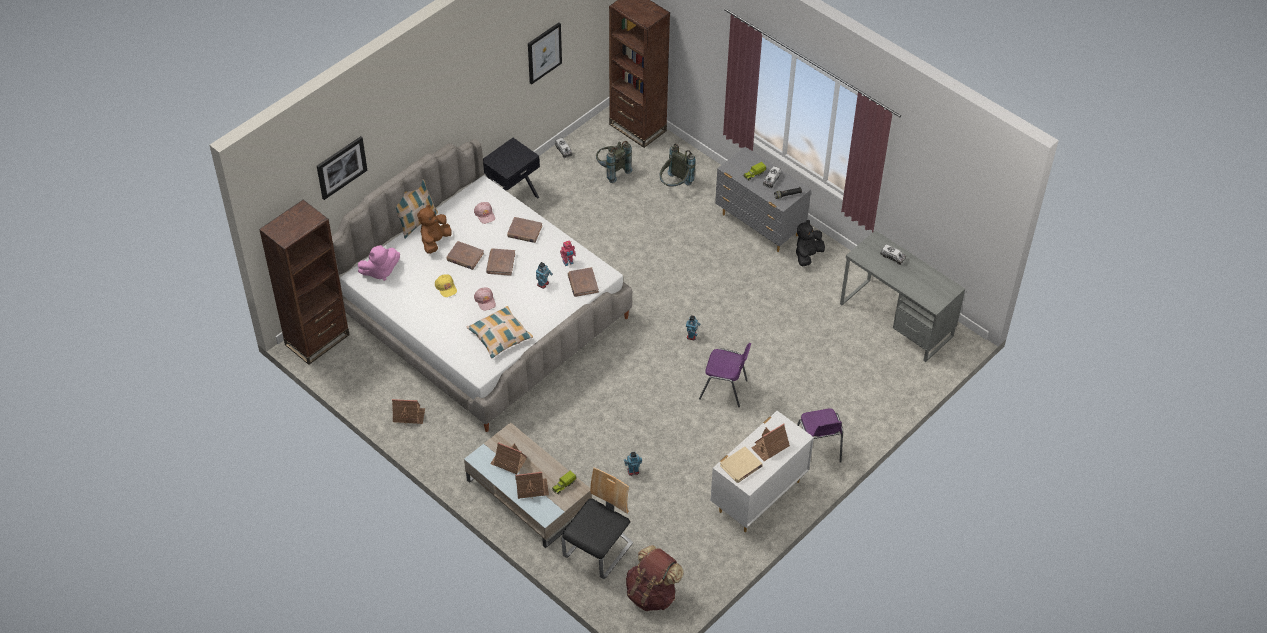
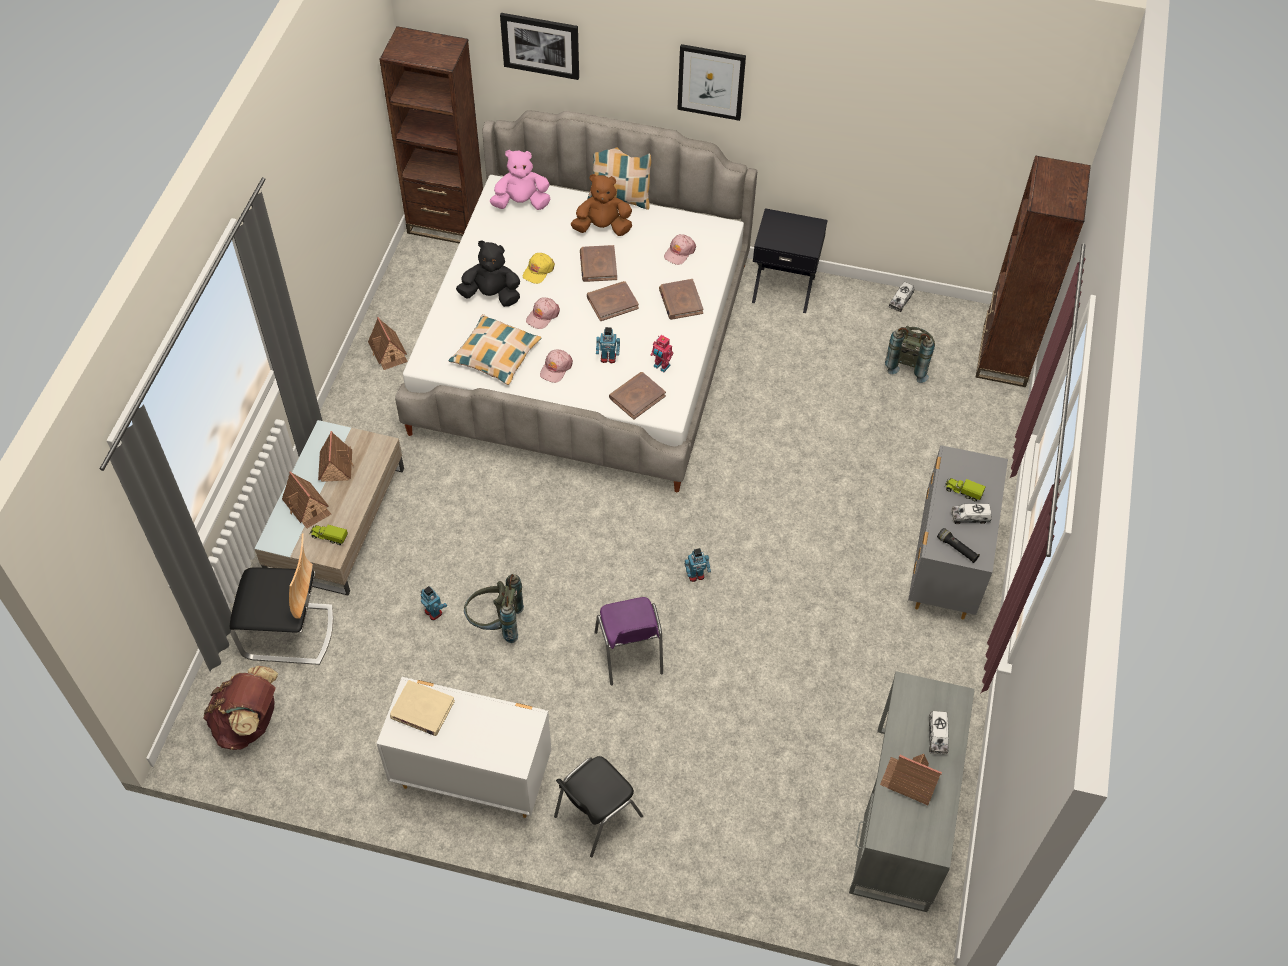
camera: 60 degrees right, 5 degrees up
(380, 271) = (521, 203): pink plush toy -> pink plush toy turned 135 degrees clockwise
(532, 311) = (556, 368): none -> pink cap
(544, 52) = (919, 147): picture -> picture (711, 81)
(675, 185) = (938, 439): grey backpack -> grey backpack (496, 624)
(770, 447) = (476, 731): toy house -> toy house (910, 781)
(807, 255) = (937, 647): black plush toy -> black plush toy (491, 295)
(818, 450) = (595, 817): purple chair -> black chair

